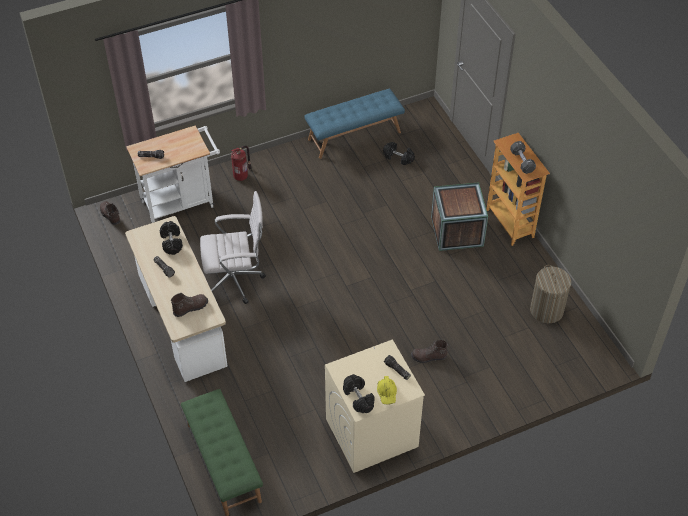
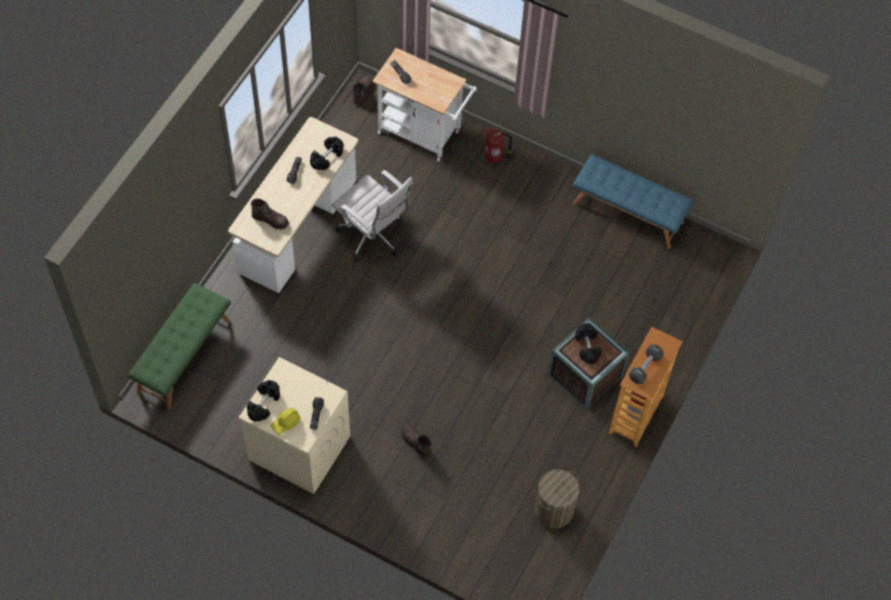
camera: 50 degrees right, 10 degrees up
(398, 157) = (634, 268): black dumbbell -> black dumbbell (587, 347)

